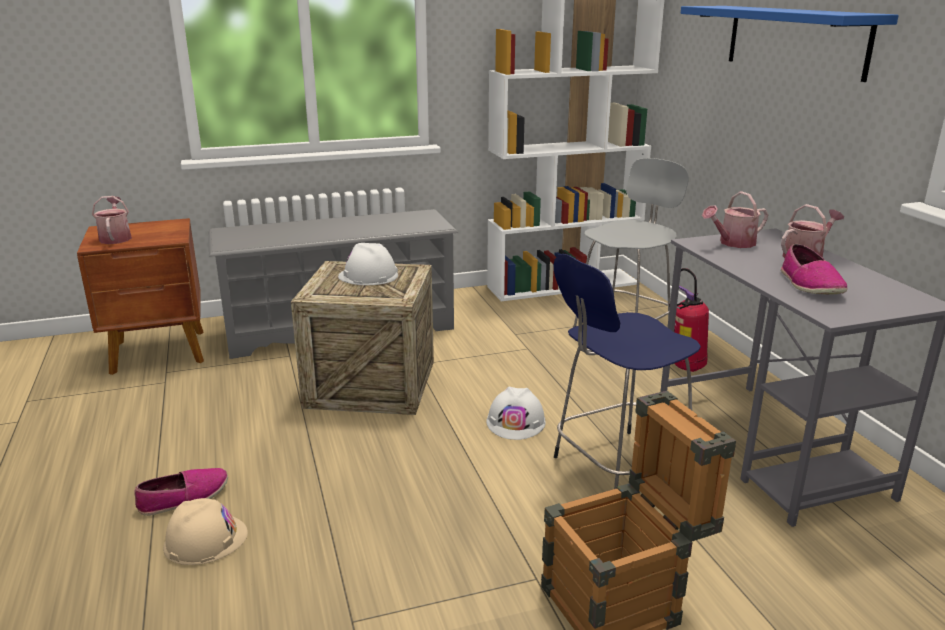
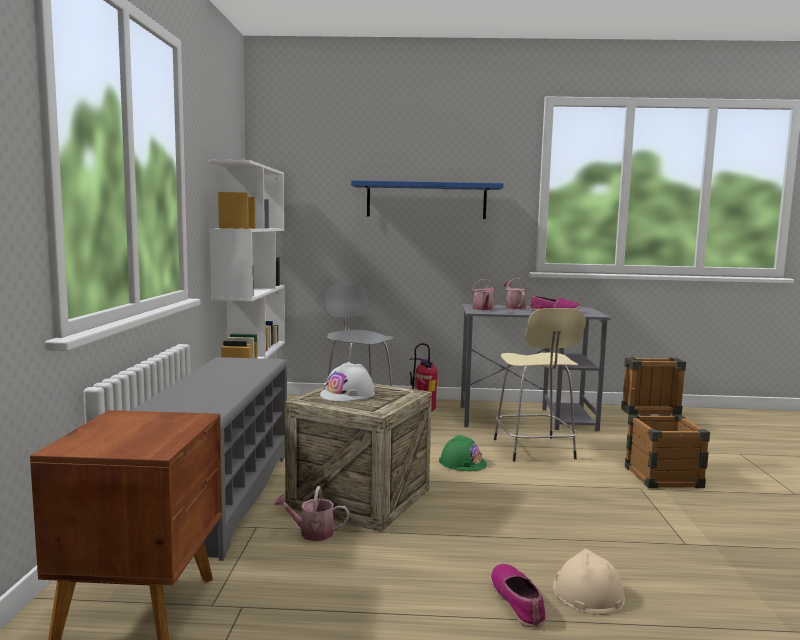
camera: 70 degrees left, 15 degrees down
(116, 238) = (135, 441): watering can -> watering can (312, 533)
(516, 422) = (462, 463): white hard hat -> green hard hat
(617, 469) = (534, 450): blue stool -> beige stool

